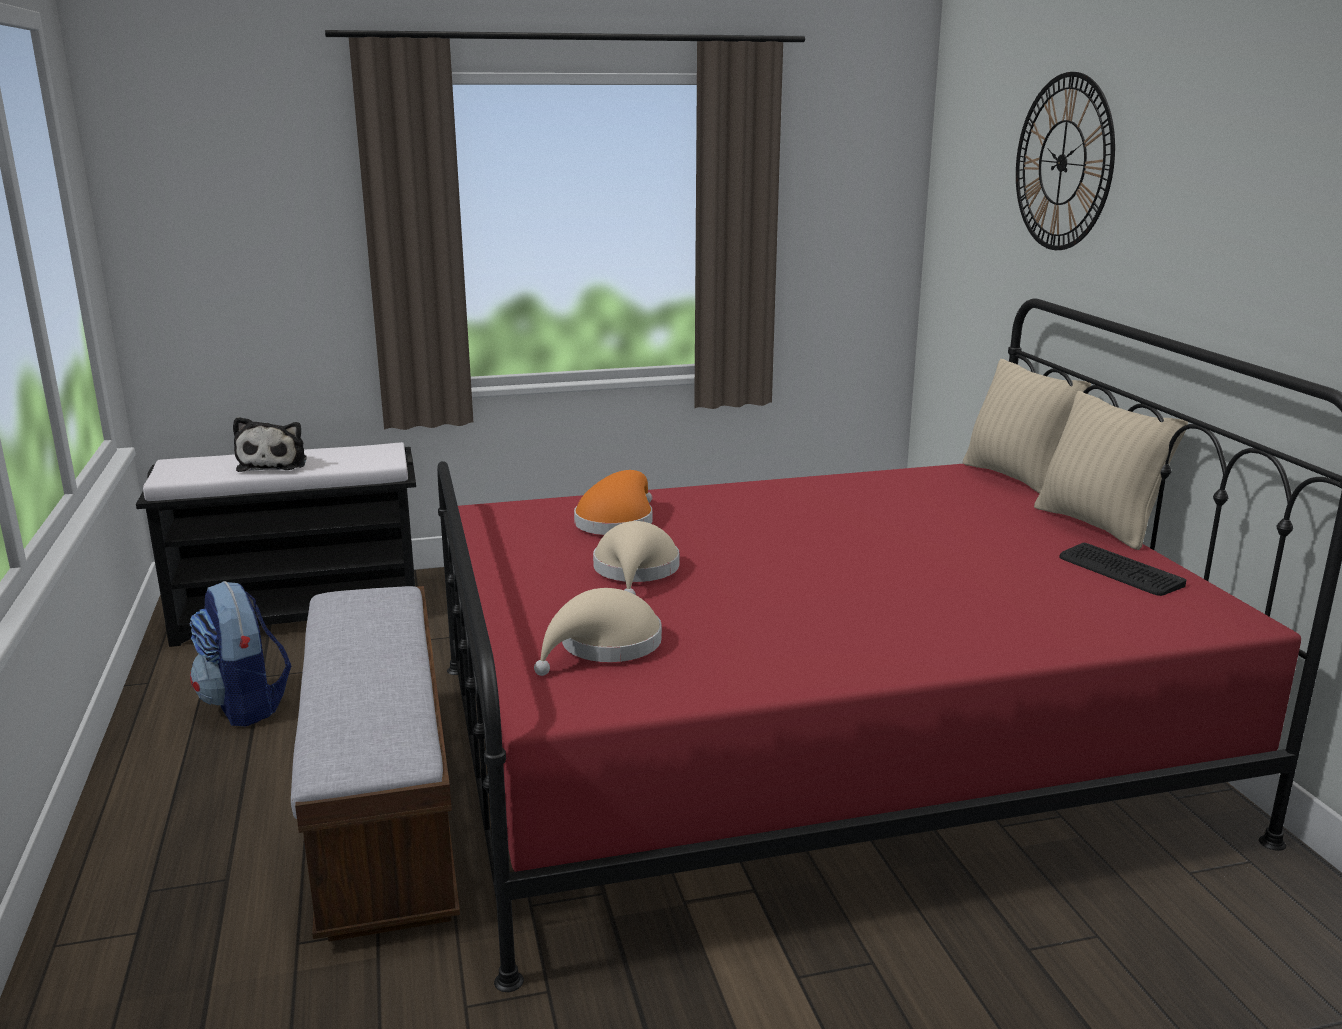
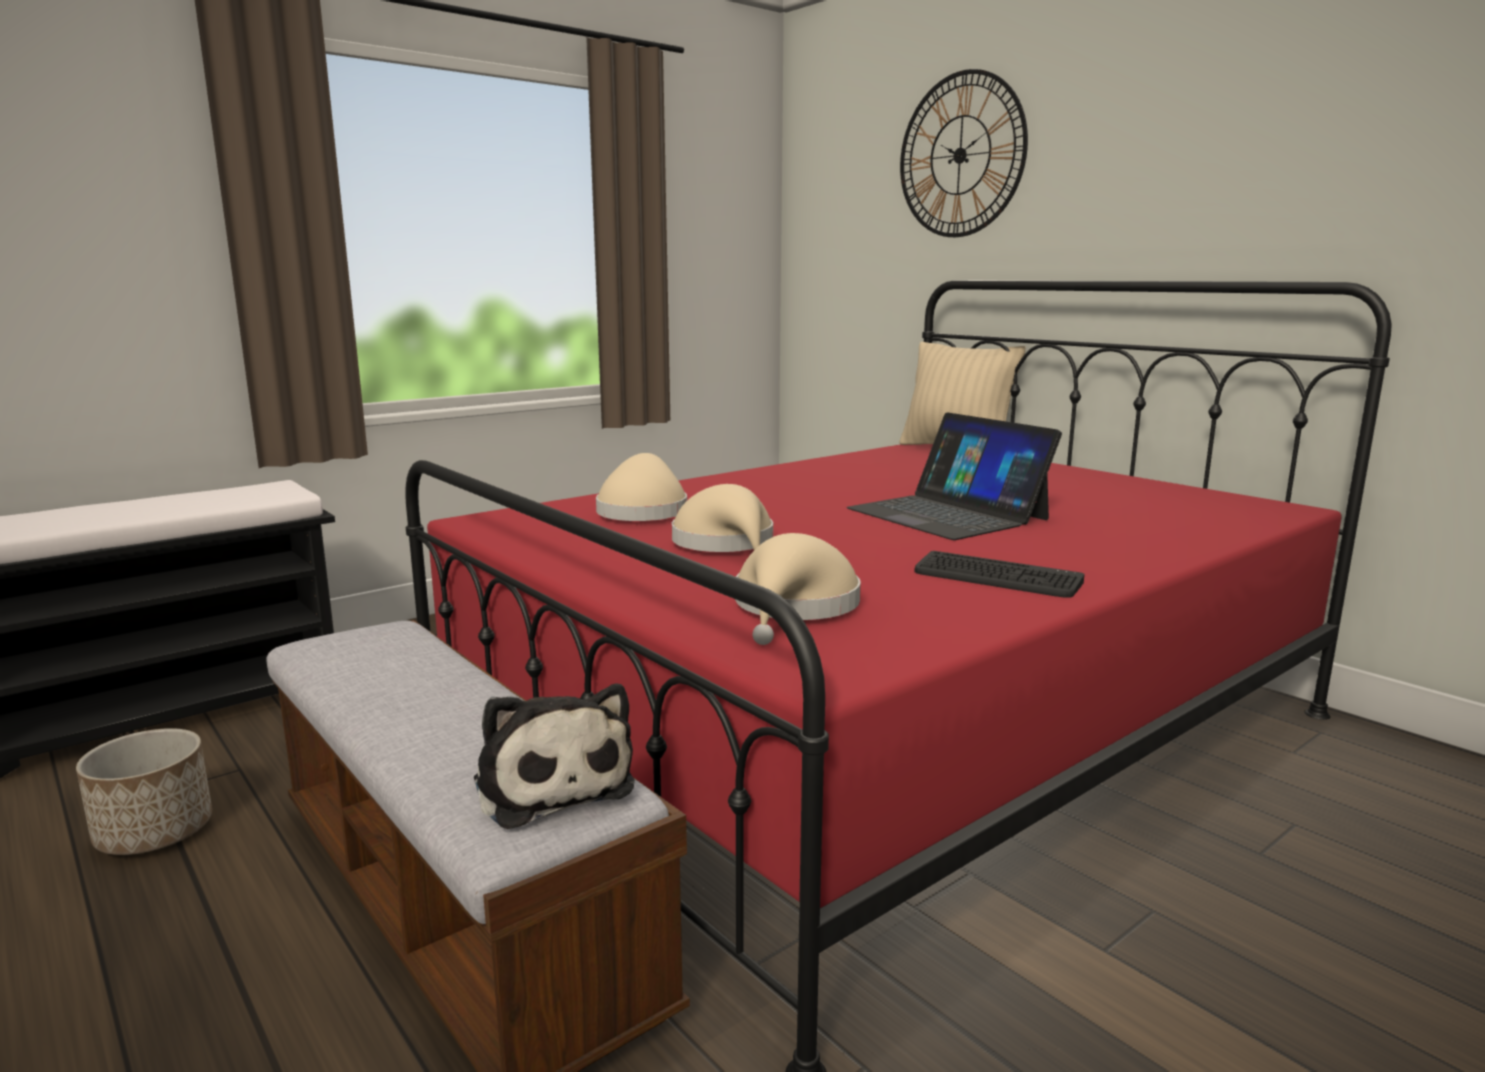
camera: 25 degrees left, 5 degrees down
(245, 705) = (155, 832): backpack -> planter
(274, 464) = (127, 511): plush toy -> plush toy (551, 783)
(617, 521) = (642, 511): orange hat -> beige hat
(870, 568) = (947, 514): none -> laptop
(1097, 525) = (1073, 468): beige pillow -> none
(1119, 571) = (1145, 491): keyboard -> keyboard (996, 577)

